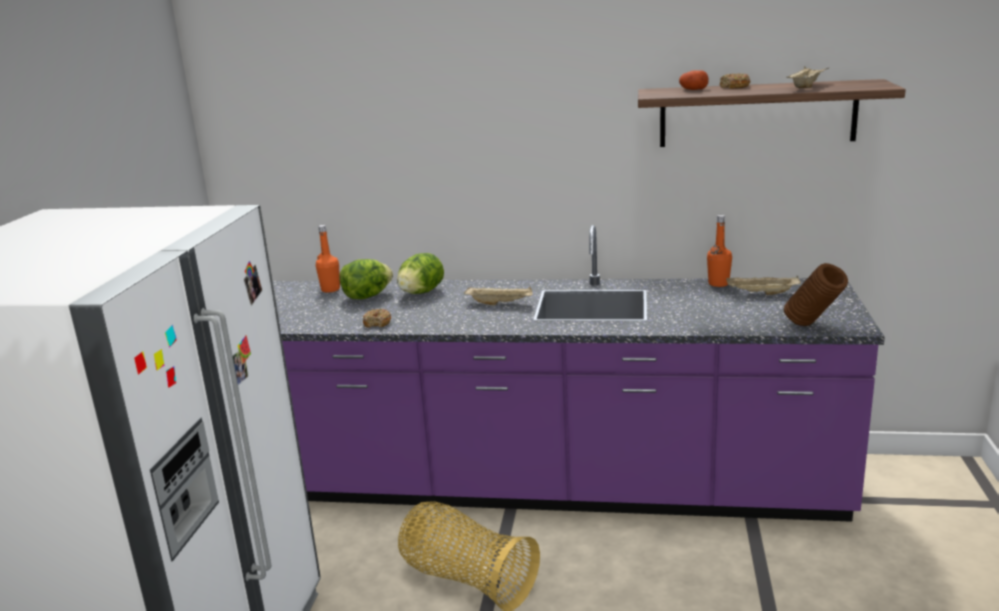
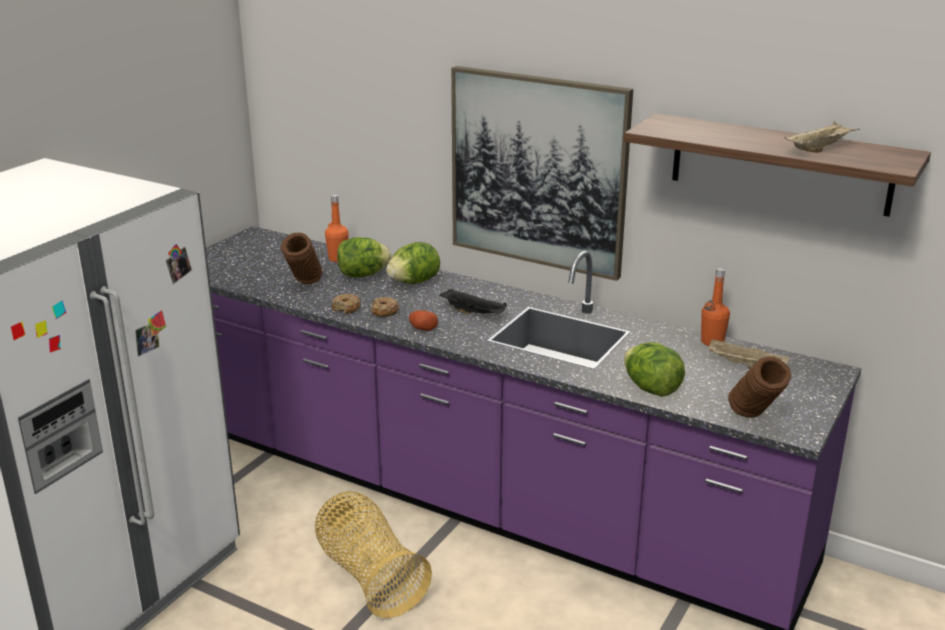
camera: 20 degrees right, 5 degrees up
(318, 315) = (304, 286): none -> brown vase
(500, 303) = (474, 313): beige tray -> black tray
(528, 164) = (538, 171): none -> picture
(693, 89) = (701, 127): potato -> potato (422, 328)
(709, 324) = (651, 389): none -> lettuce
(735, 87) = (750, 132): donut -> donut (384, 311)

